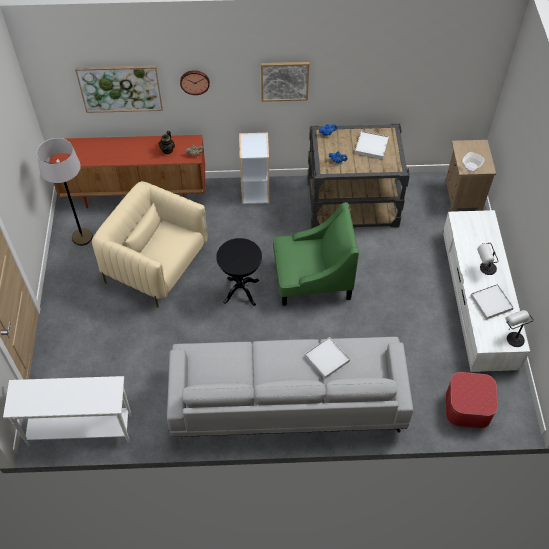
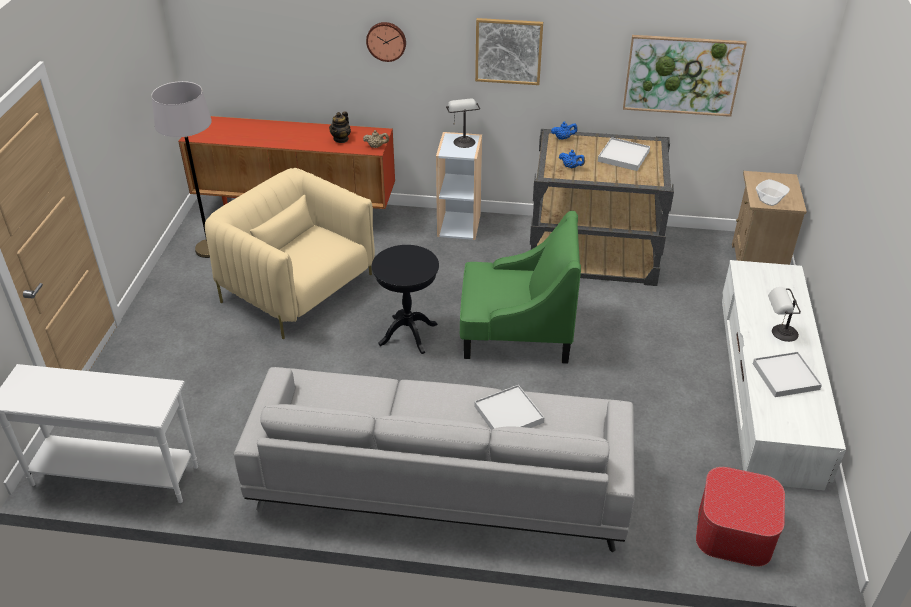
camera: 10 degrees right, 15 degrees down
(120, 88) = (288, 43): picture -> picture (682, 75)
(513, 336) = (817, 425): table lamp -> table lamp (462, 140)

